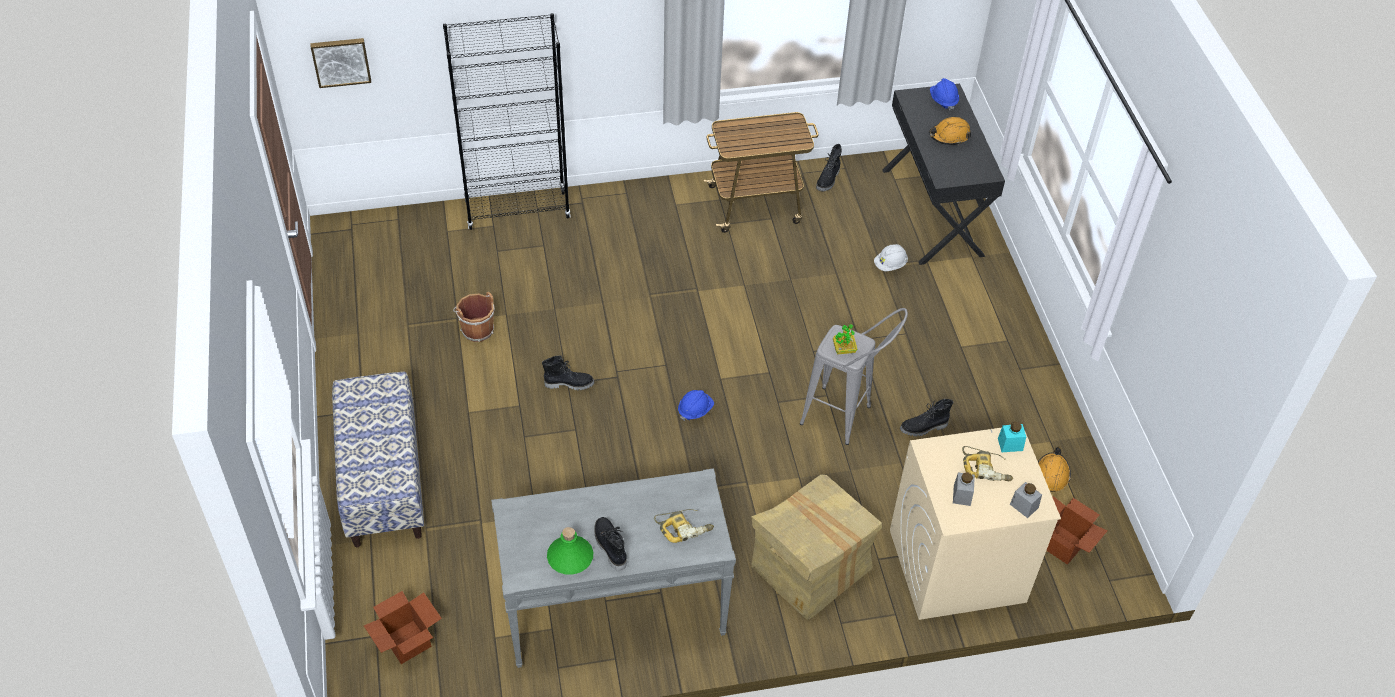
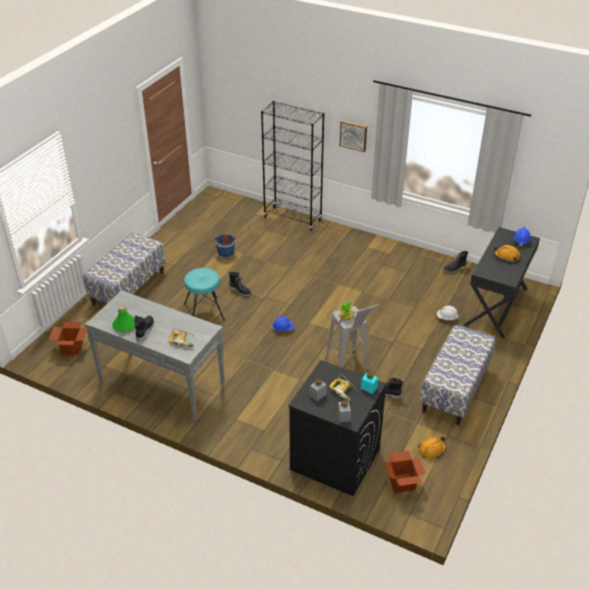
camera: 40 degrees right, 10 degrees down
(341, 61) = (228, 105): picture -> picture (353, 135)
(476, 329) = (226, 253): brown bucket -> blue bucket
(551, 451) = (204, 312): none -> turquoise stool
(756, 204) = (405, 263): cart -> none
(810, 568) = (262, 418): cardboard box -> none
(956, 566) = (334, 459): beige washing machine -> black washing machine
(998, 369) = (455, 389): none -> bench

